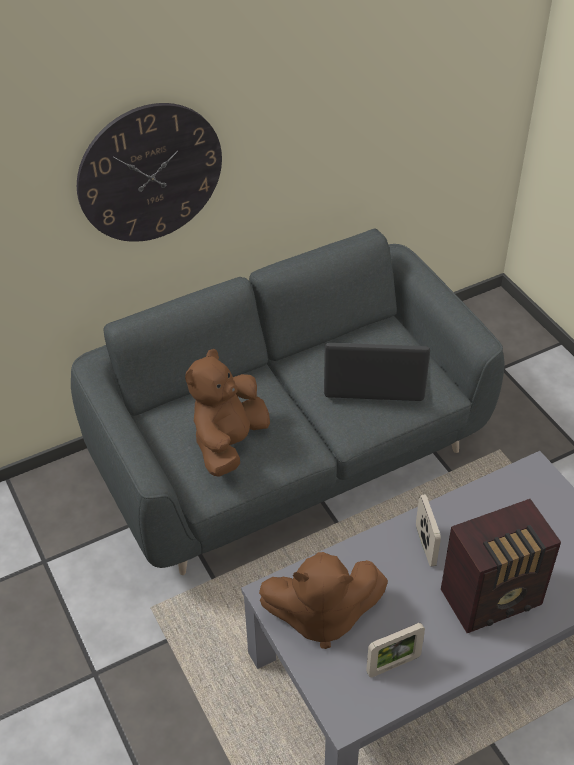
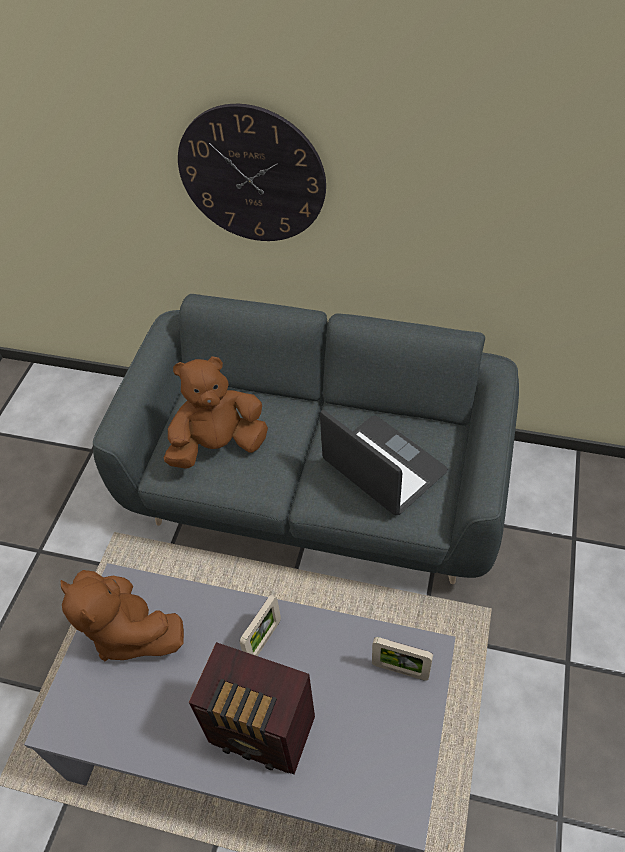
camera: 45 degrees right, 5 degrees up
(393, 665) = (131, 716): picture frame -> picture frame (400, 670)

